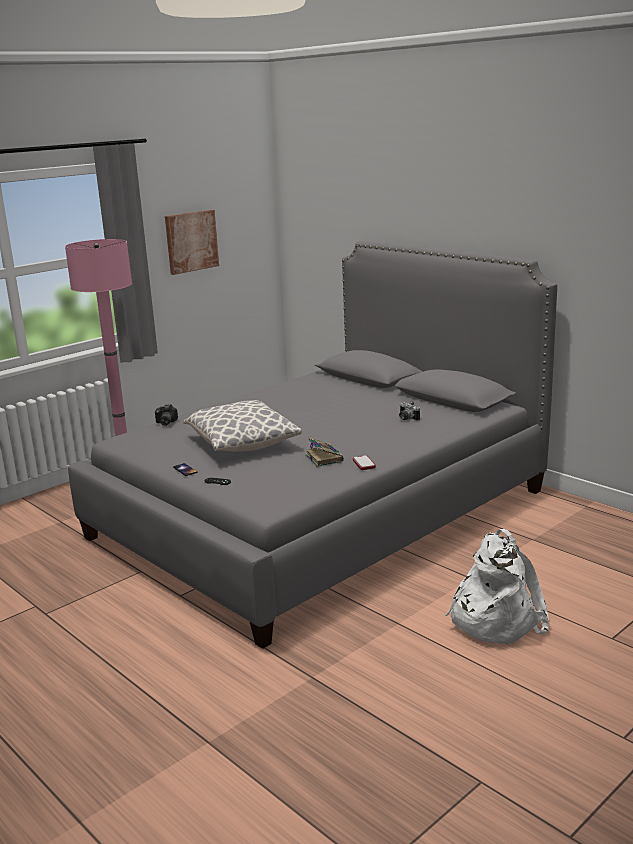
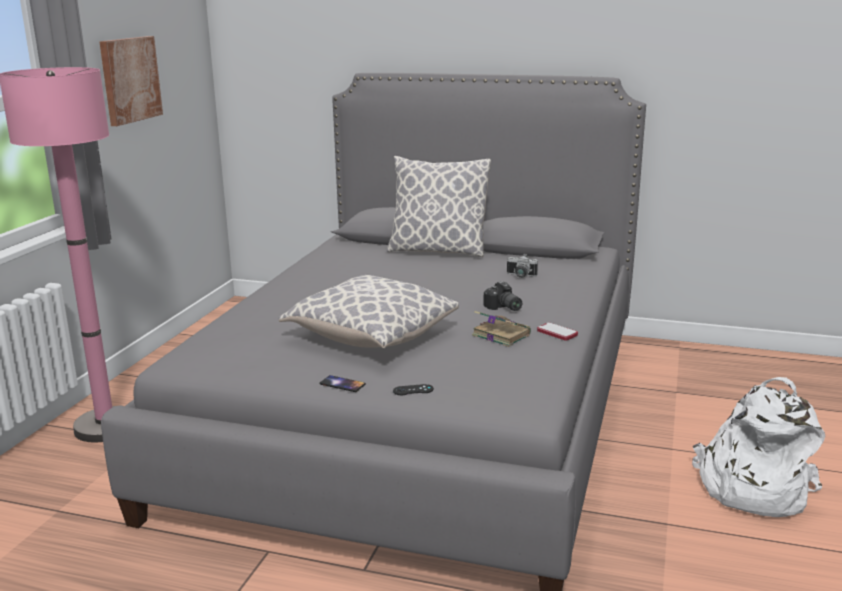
camera: 30 degrees left, 0 degrees up
(165, 423) = (220, 328): camera -> camera (503, 308)
(377, 390) = (438, 251): none -> pillow

